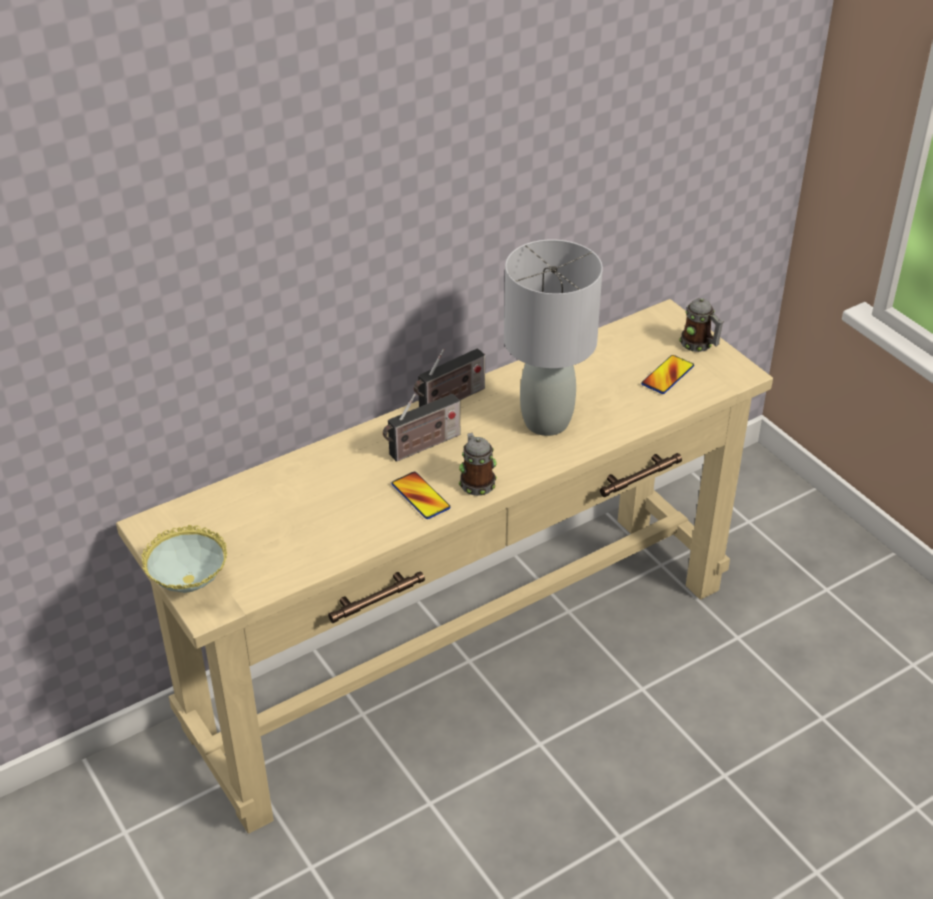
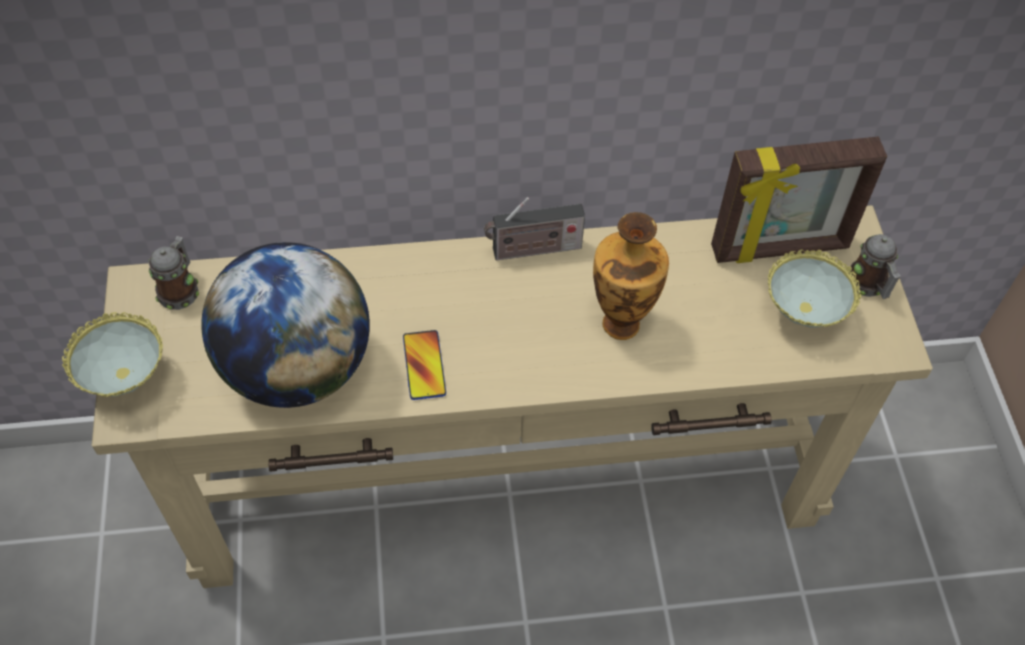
camera: 25 degrees right, 15 degrees up
(324, 531) = (297, 368): none -> globe
(422, 447) = (466, 299): radio -> none
(476, 481) = (495, 371): mug -> mug (180, 289)
(545, 421) = (621, 321): grey table lamp -> vase
(625, 343) = (780, 249): none -> picture frame
(667, 375) = (803, 314): phone -> bowl

